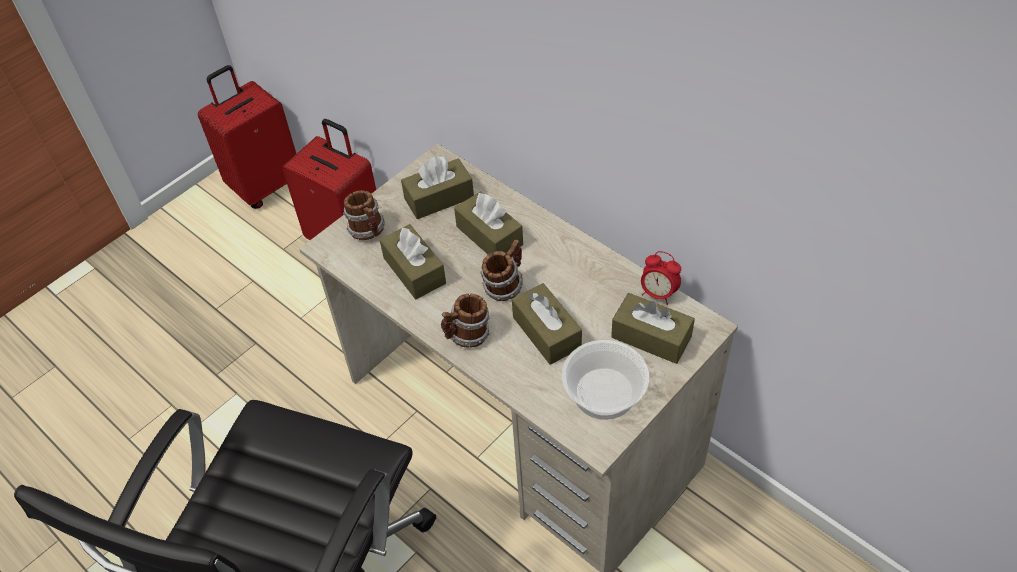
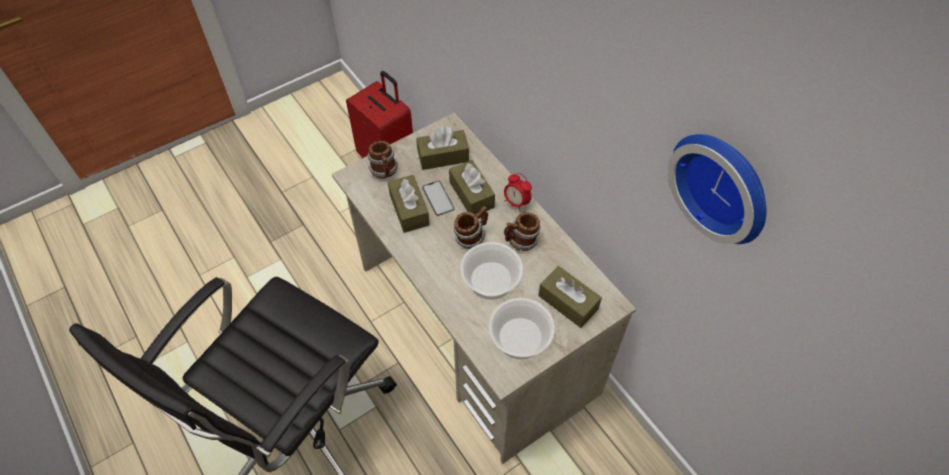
camera: 10 degrees right, 5 degrees up
(266, 185) = (340, 105): red suitcase -> none
(447, 249) = (438, 198): none -> phone
(467, 336) = (433, 270): mug -> mug (520, 242)
(546, 332) = (491, 280): brown tissue box -> bowl
(658, 294) = (583, 269): alarm clock -> alarm clock (516, 203)
(835, 115) = (724, 184): none -> wall clock

